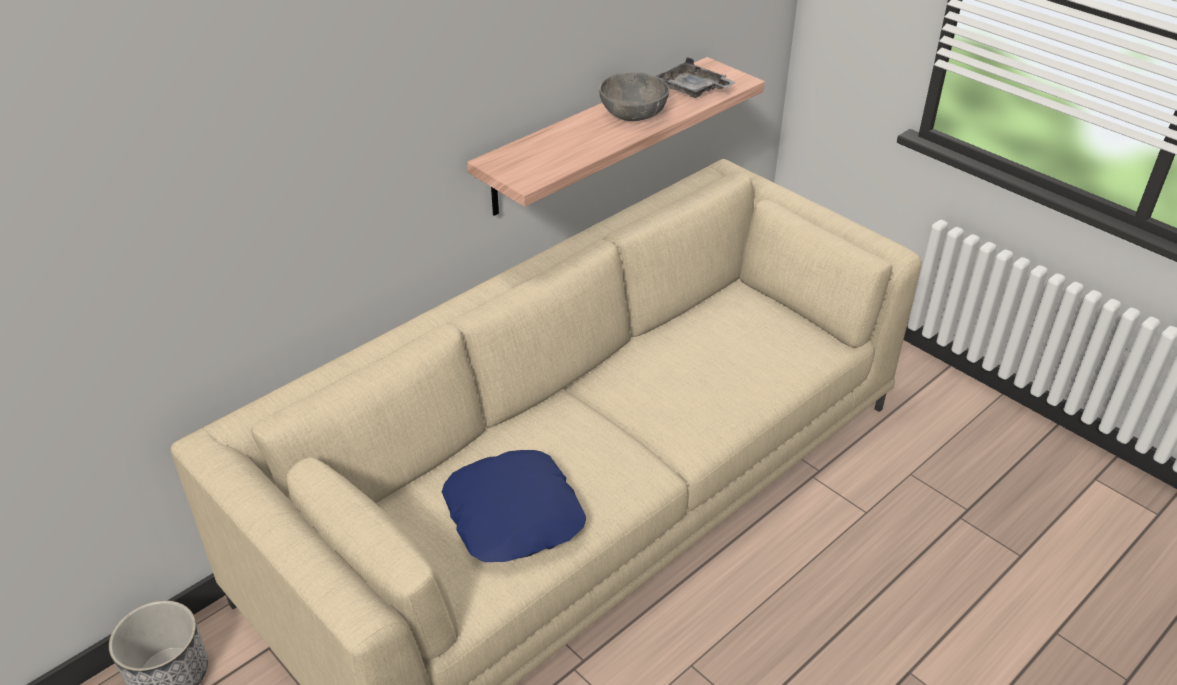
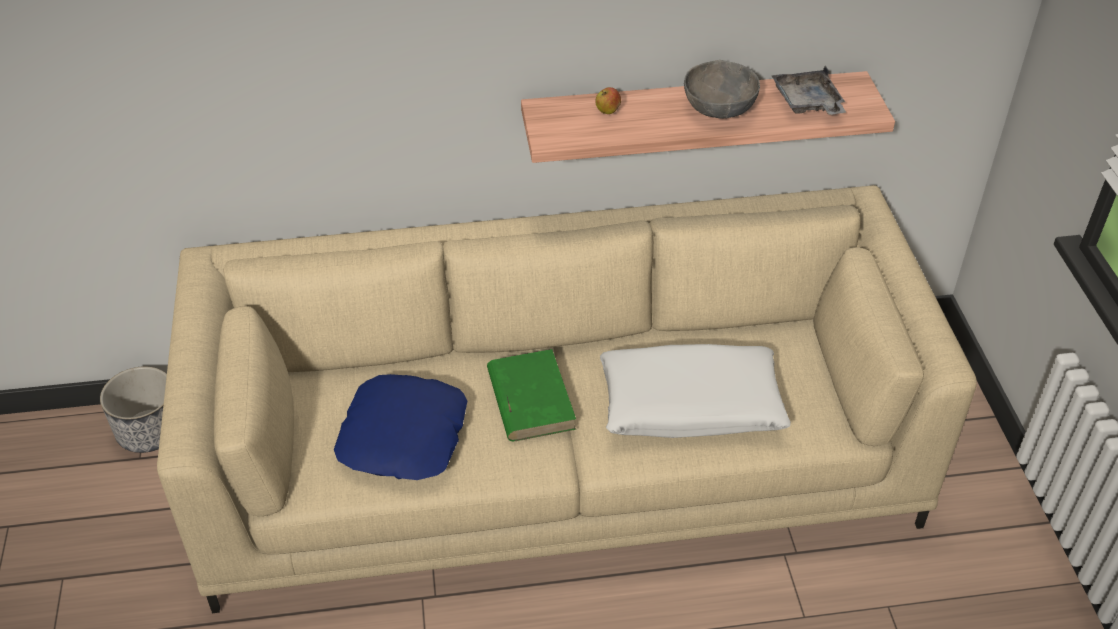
camera: 35 degrees right, 5 degrees up
(550, 145) = (607, 111): none -> apple
(590, 432) = (530, 399): none -> green book
(717, 377) = (690, 405): none -> white pillow

